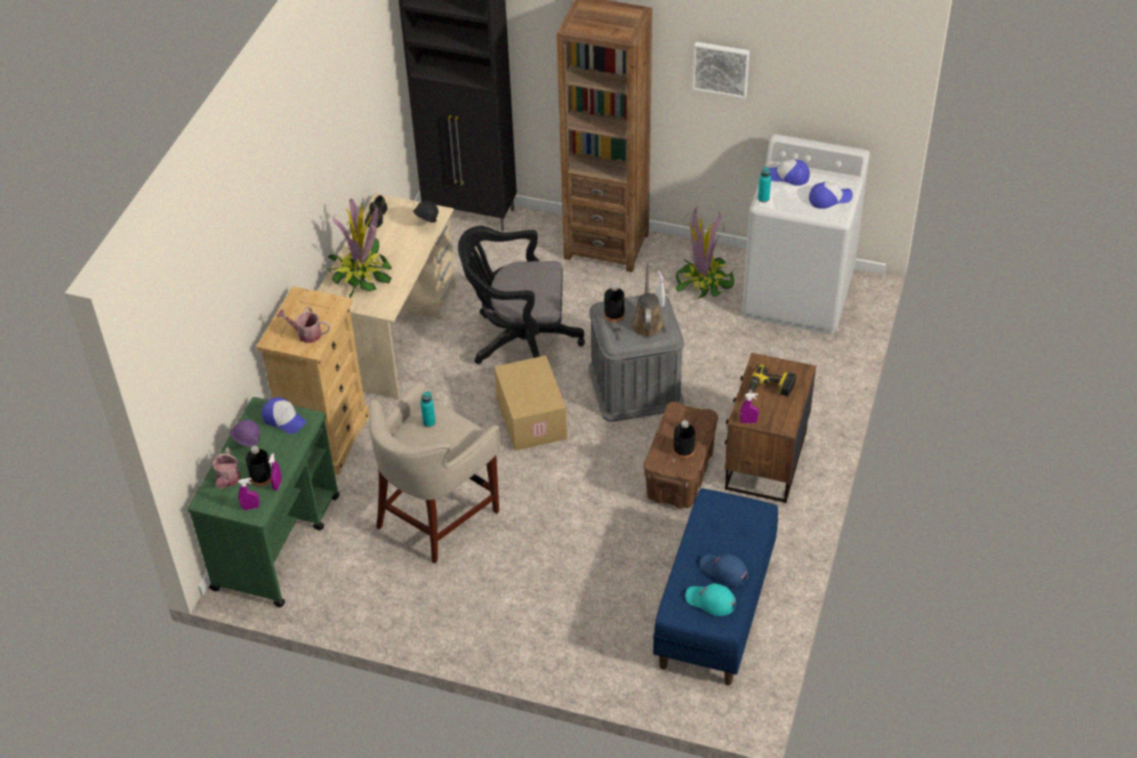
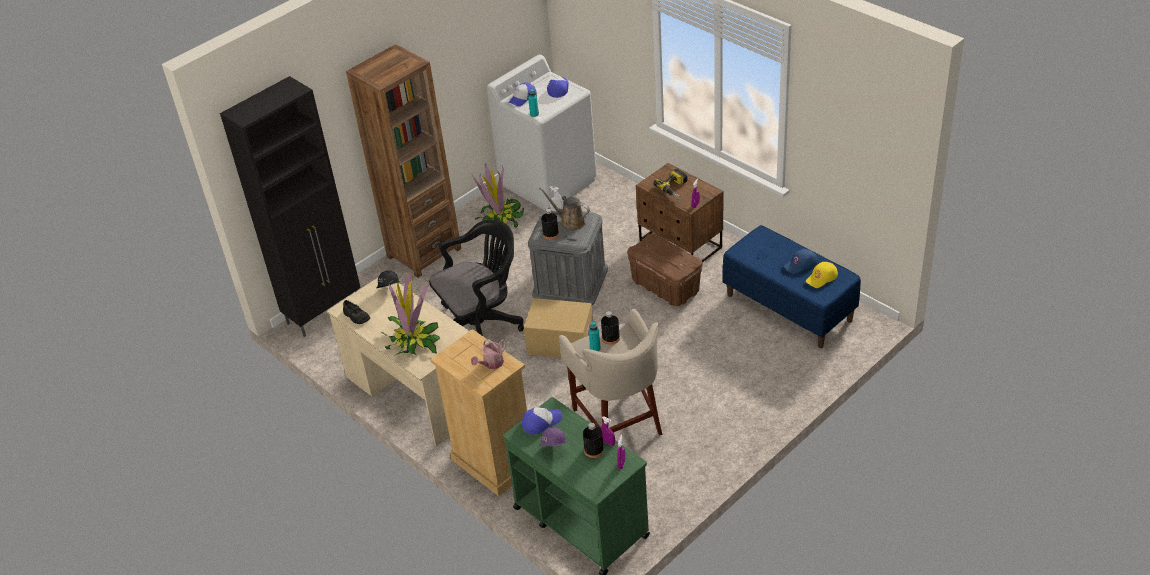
camera: 60 degrees left, 5 degrees down
(228, 480) = (583, 471): watering can -> none
(520, 342) = (481, 325): black office chair -> black office chair turned 150 degrees counterclockwise
(683, 450) = (676, 257): black bottle -> black bottle (611, 338)
(710, 601) = (821, 277): turquoise cap -> yellow cap
(721, 68) = (443, 61): picture -> none

